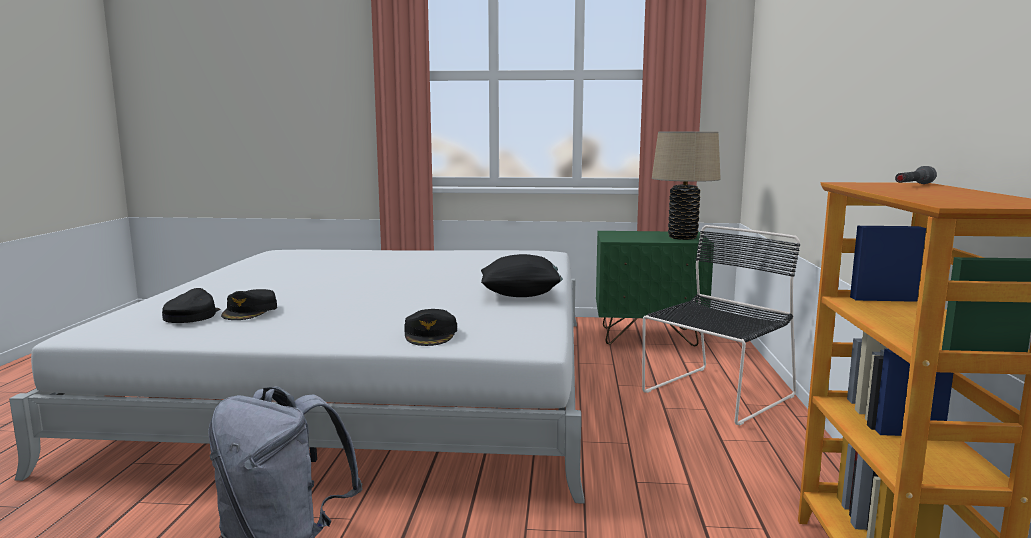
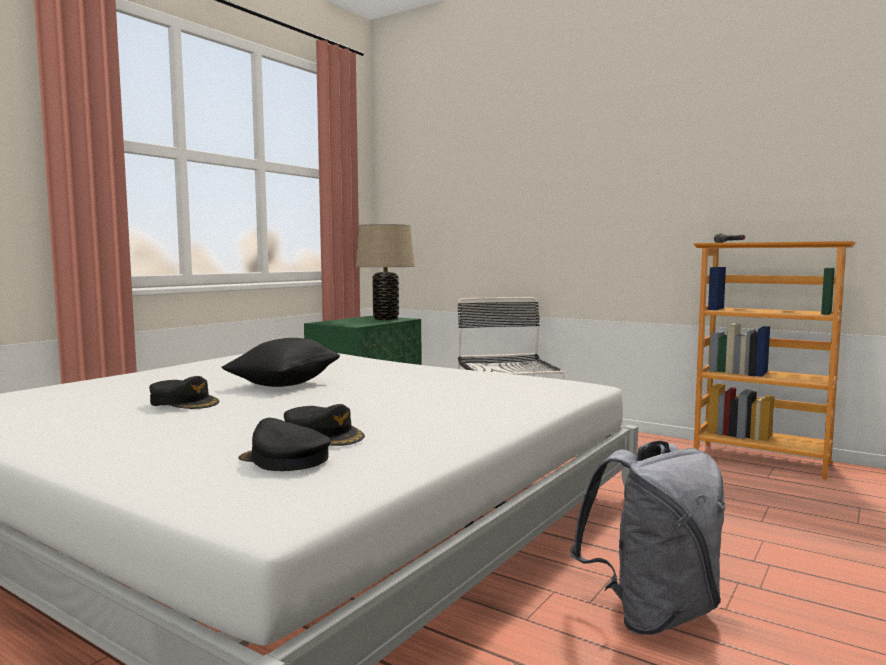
camera: 60 degrees left, 5 degrees down
(431, 334) = (524, 398): black cap -> black cap (184, 402)
(521, 295) = (428, 371): black pillow -> black pillow (284, 384)

